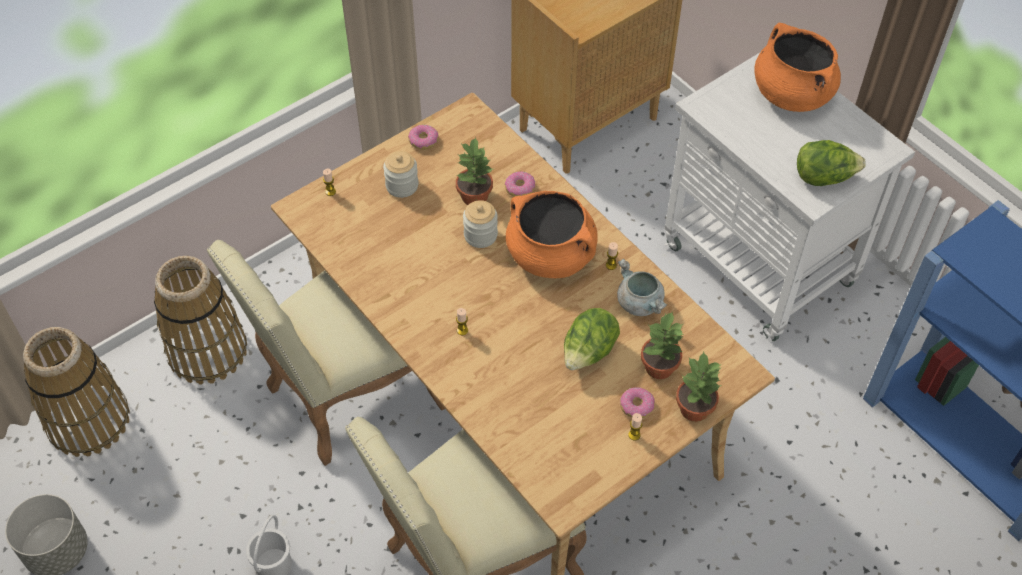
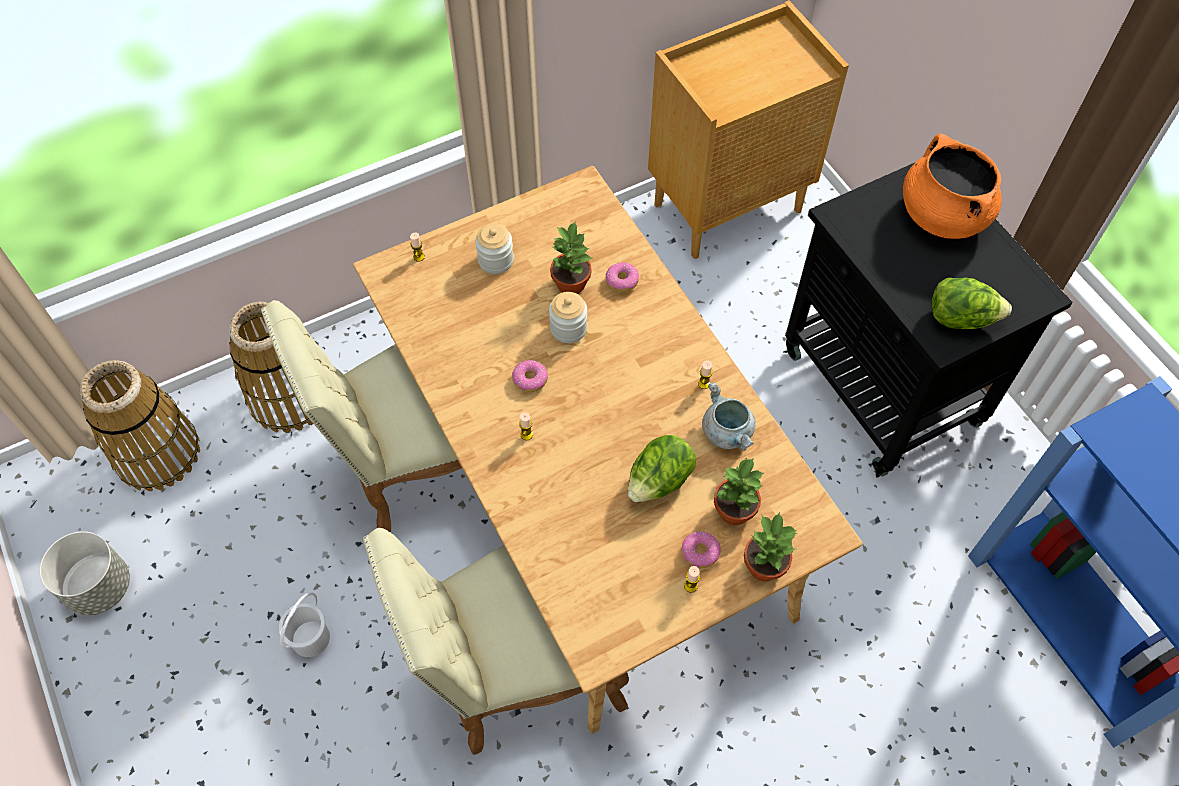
camera: 10 degrees right, 5 degrees up
(423, 141) = (529, 213): donut -> donut (530, 379)
(551, 255) = (640, 363): orange cooking pot -> none
(758, 267) = (881, 390): white cart -> black cart

